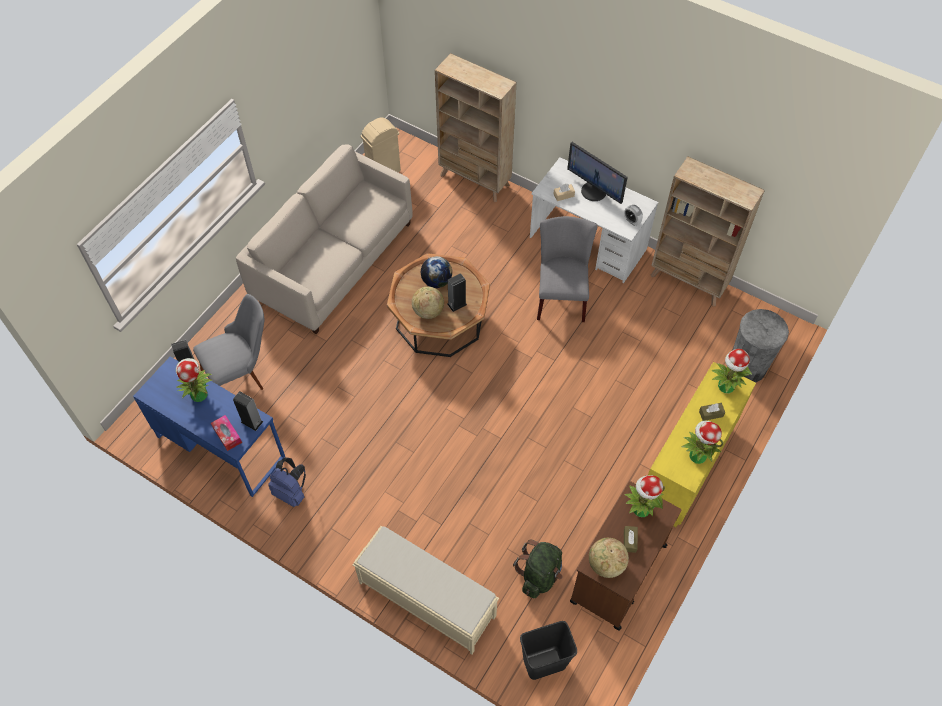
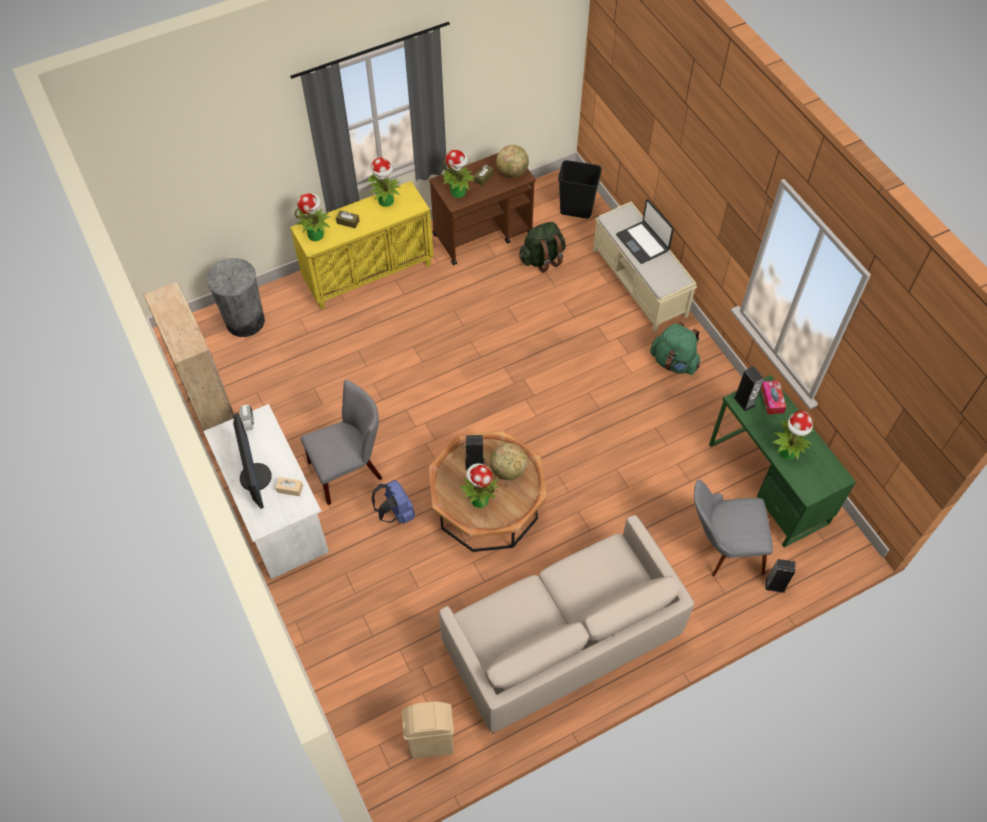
camera: 150 degrees left, 0 degrees up
(220, 446) = (767, 483): blue desk -> green desk
(291, 492) = (715, 410): blue backpack -> blue backpack (396, 513)
(350, 522) = (674, 362): none -> green backpack
(430, 584) = (643, 243): none -> laptop
(436, 281) = (479, 499): globe -> potted plant
(475, 180) = (331, 666): beige bookcase -> none
(560, 296) = (350, 469): grey chair -> grey chair turned 150 degrees counterclockwise

